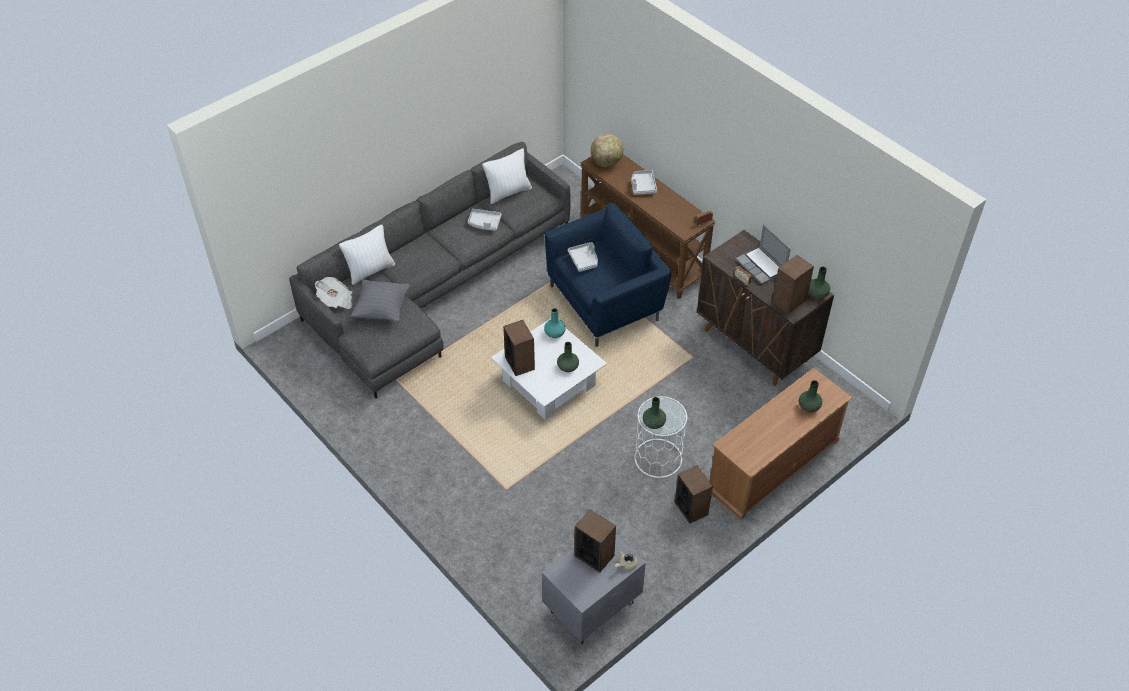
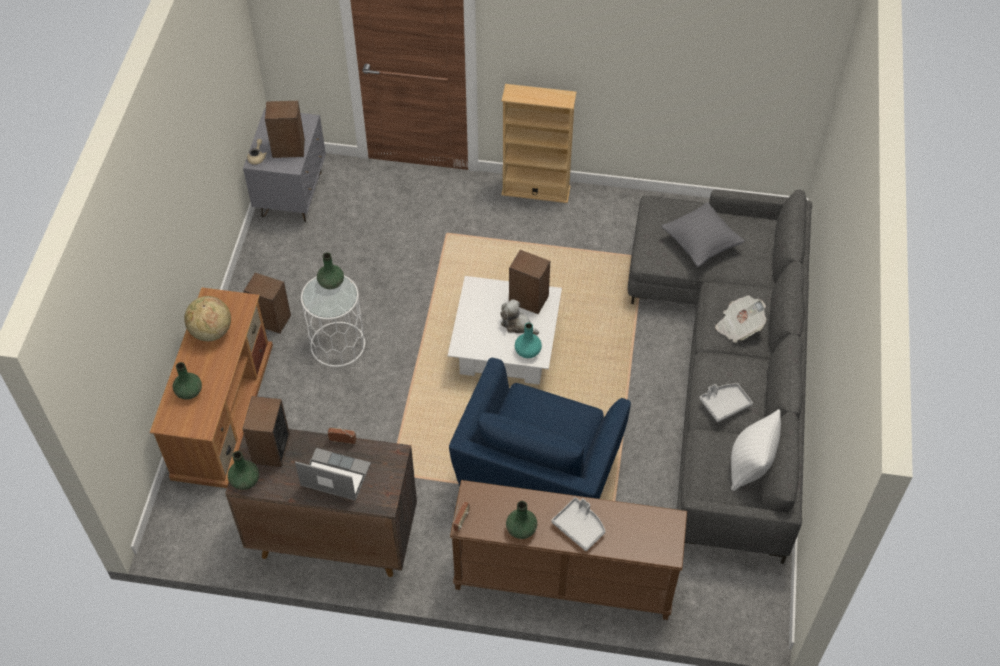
camera: 140 degrees right, 5 degrees up
(336, 300) = (751, 224): newspaper -> newspaper (738, 326)
(370, 271) = (764, 276): white pillow -> none
(408, 477) = (536, 190): none -> beige bookcase
(544, 352) = (517, 324): none -> plush toy
(568, 367) = (480, 325): green vase -> green vase (521, 529)
(584, 260) = (566, 419): grey tray -> none
(606, 162) = (656, 532): globe -> globe (211, 331)

